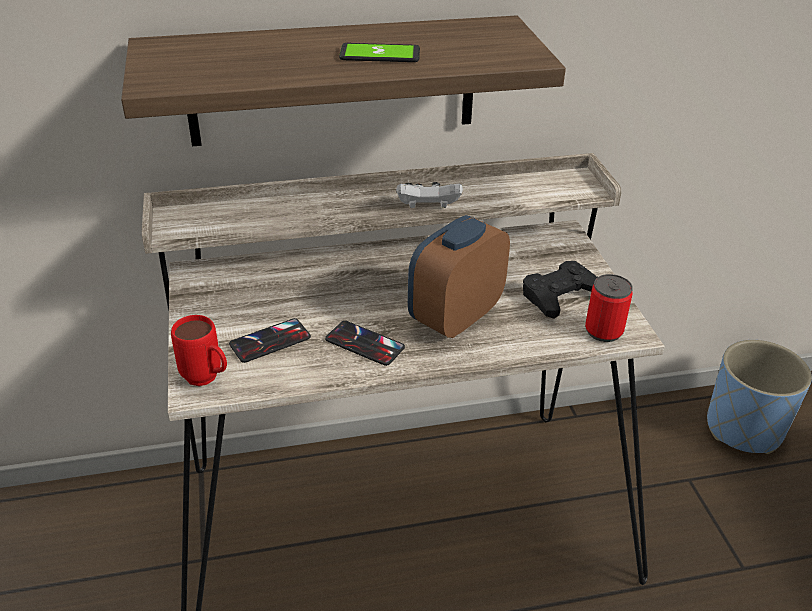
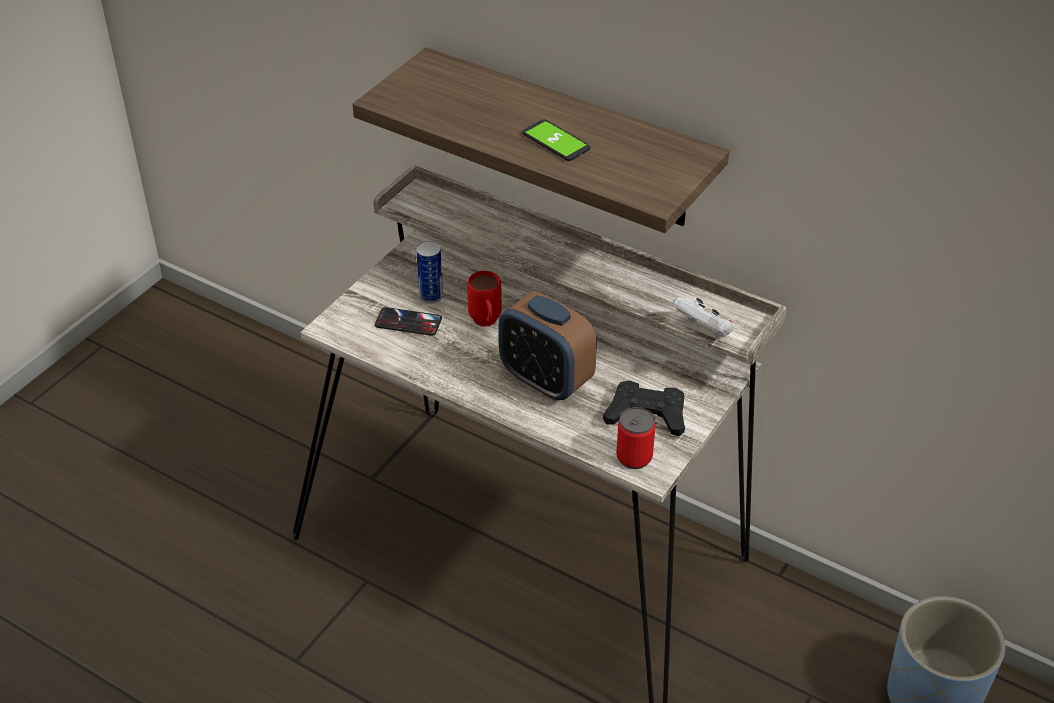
camera: 45 degrees right, 5 degrees up
(207, 380) = (343, 325): red mug -> red mug (486, 323)
(262, 309) = (431, 296): none -> can
(364, 344) = (461, 361): phone -> none
(428, 209) = (591, 282): white game controller -> white game controller (703, 330)
(455, 317) = (546, 380): alarm clock -> alarm clock turned 135 degrees counterclockwise

